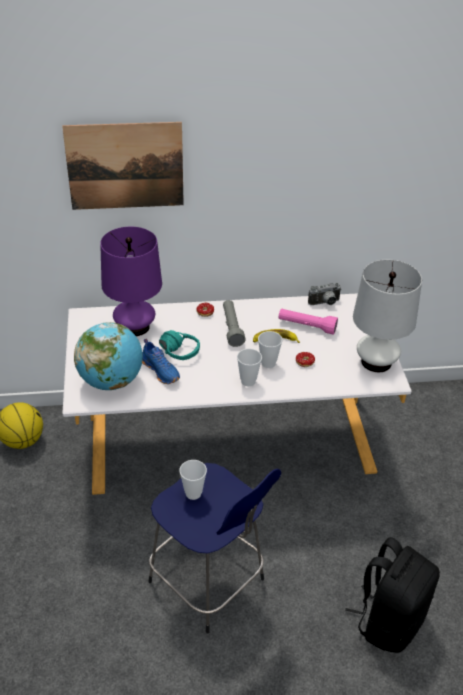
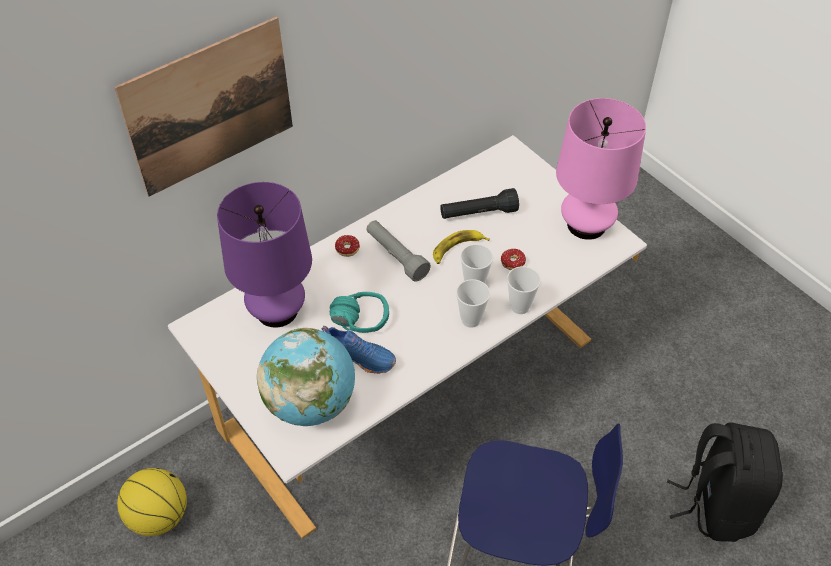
camera: 30 degrees left, 10 degrees up
(193, 493) = (496, 493): cup -> cup (520, 306)
(306, 326) = (478, 213): pink flashlight -> black flashlight
(325, 303) = (475, 173): camera -> none
(376, 362) = (586, 225): white table lamp -> pink table lamp

